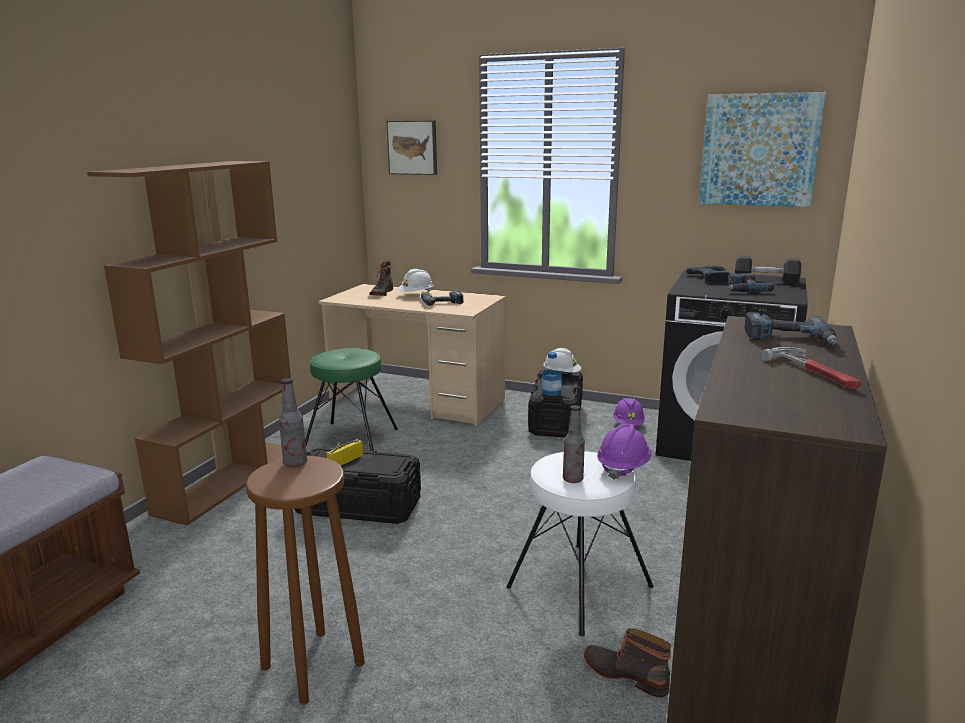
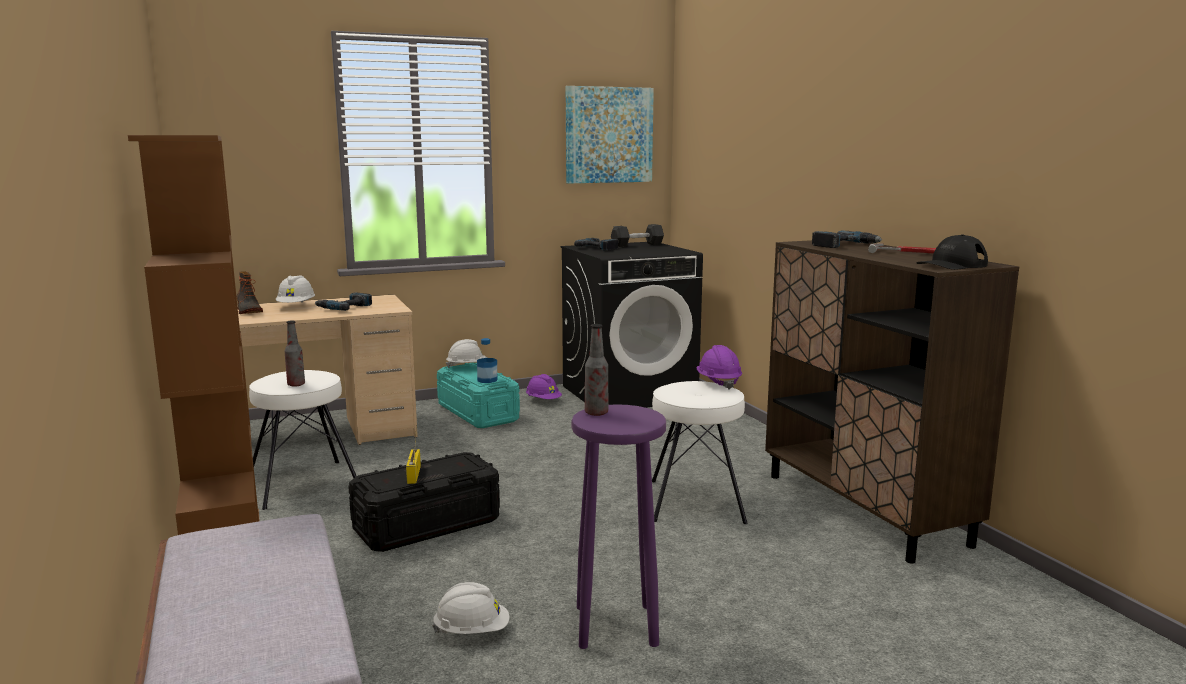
camera: 45 degrees left, 5 degrees down
(237, 608) = (472, 631): none -> white hard hat
(314, 664) = (616, 624): brown stool -> purple stool
(351, 439) = (304, 484): green stool -> white stool
(413, 147) = (246, 133): picture -> none
(556, 419) = (478, 412): black storage box -> turquoise storage box
(573, 479) = (707, 396): bottle -> bottle (296, 384)
(626, 674) = (801, 528): boot -> none
(743, 289) = (640, 250): power drill -> none
(776, 412) = (952, 265): none -> black cap

